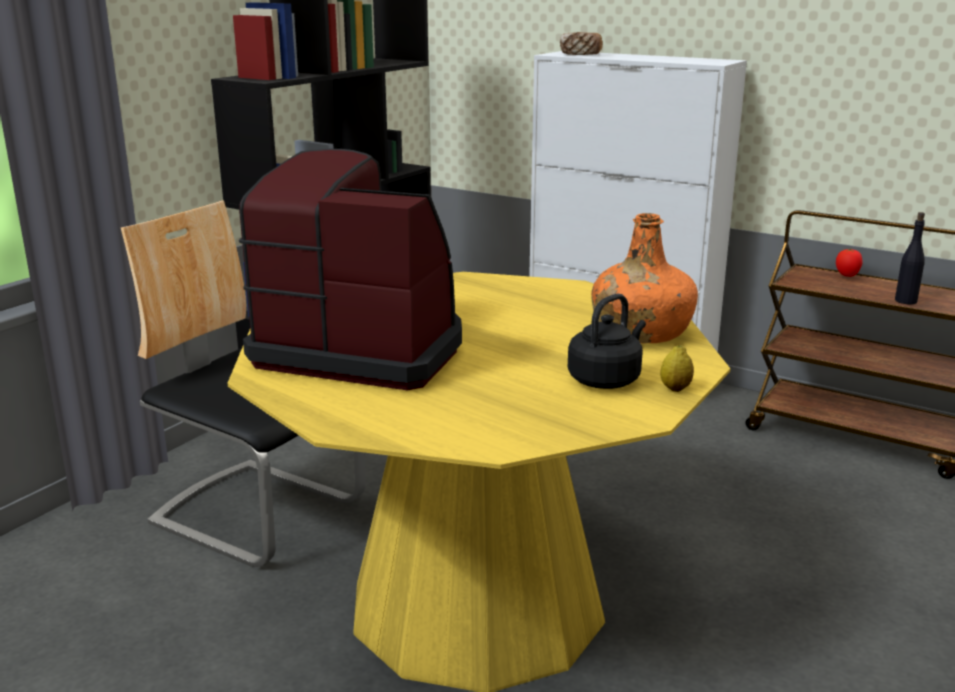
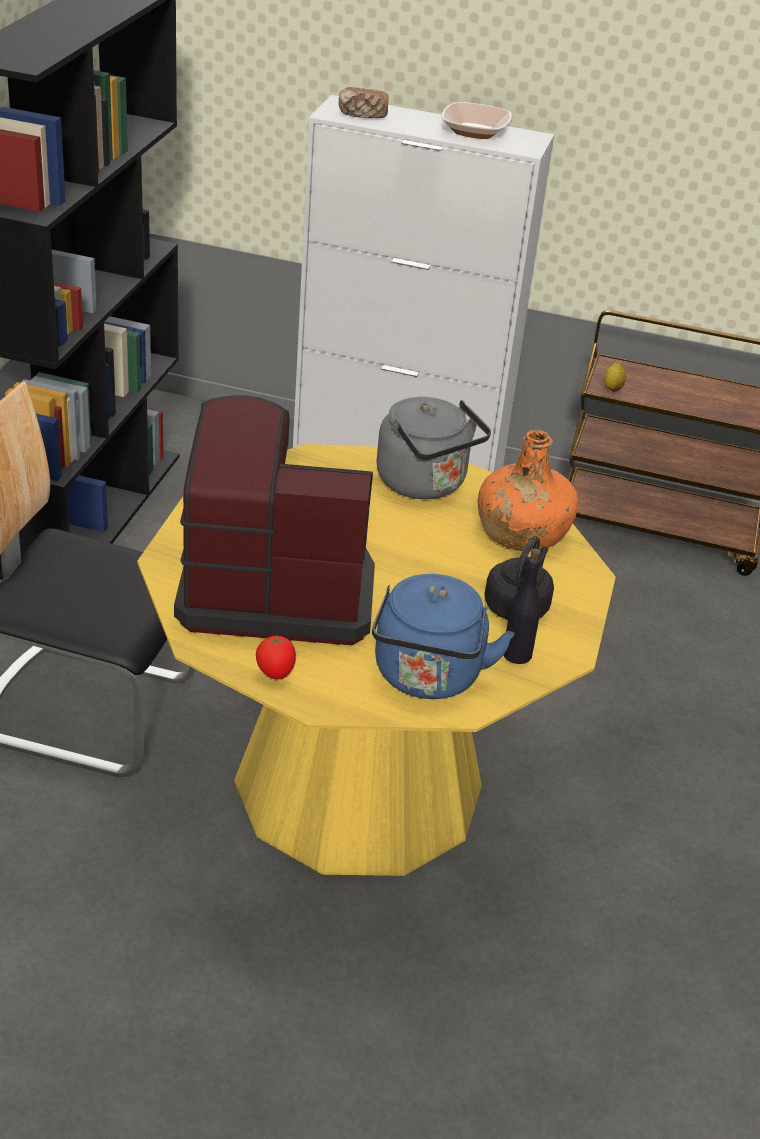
camera: 20 degrees left, 15 degrees up
(471, 420) = (427, 678): none -> blue kettle
(561, 298) = (425, 484): none -> grey kettle
(673, 58) = (474, 131): none -> bowl
(675, 388) = (580, 611): lemon -> lemon (612, 389)
(847, 276) = (653, 372): tomato -> tomato (275, 674)
(906, 301) = (715, 410): black bottle -> black bottle (517, 654)

